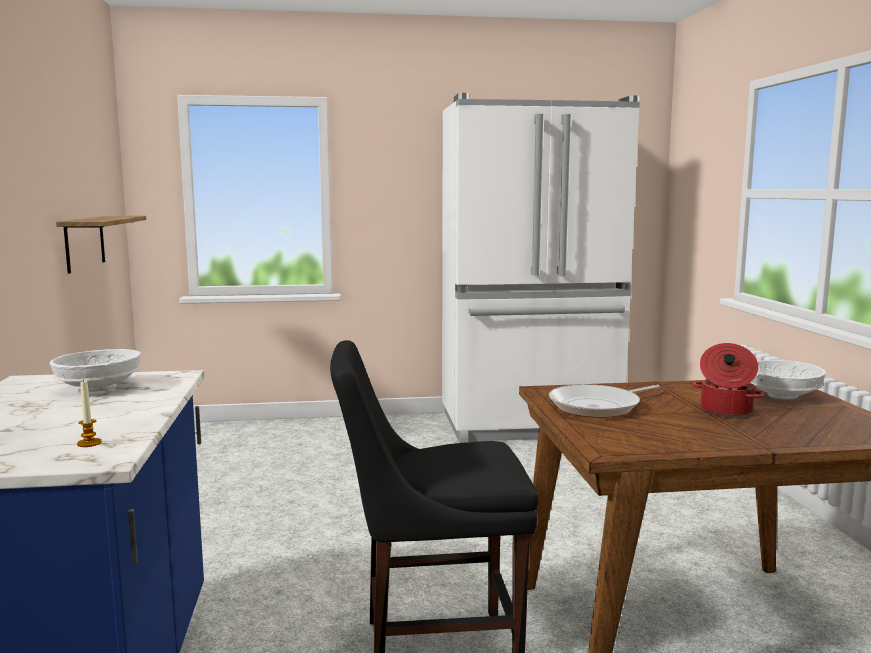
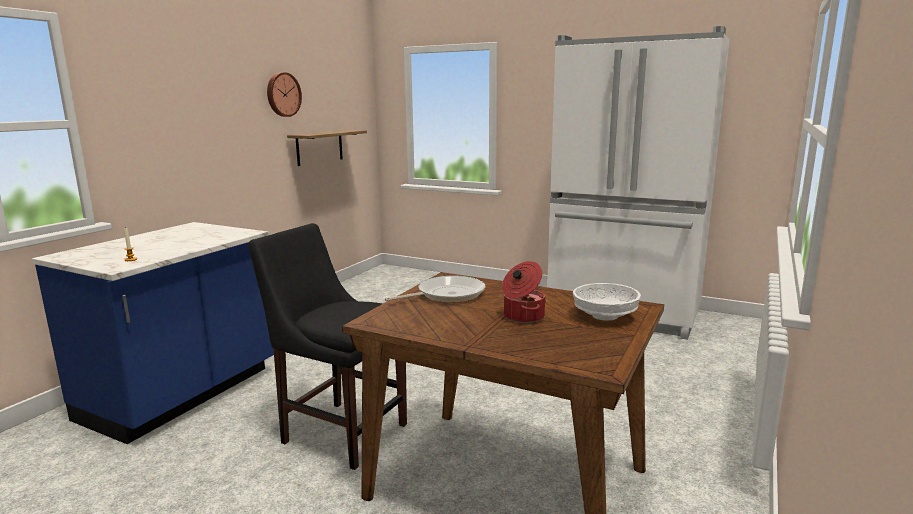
camera: 35 degrees right, 5 degrees up
(49, 154) = (282, 94): none -> wall clock
(100, 388) = (204, 234): white bowl -> none
(598, 406) = (447, 294): frying pan -> frying pan turned 150 degrees clockwise

